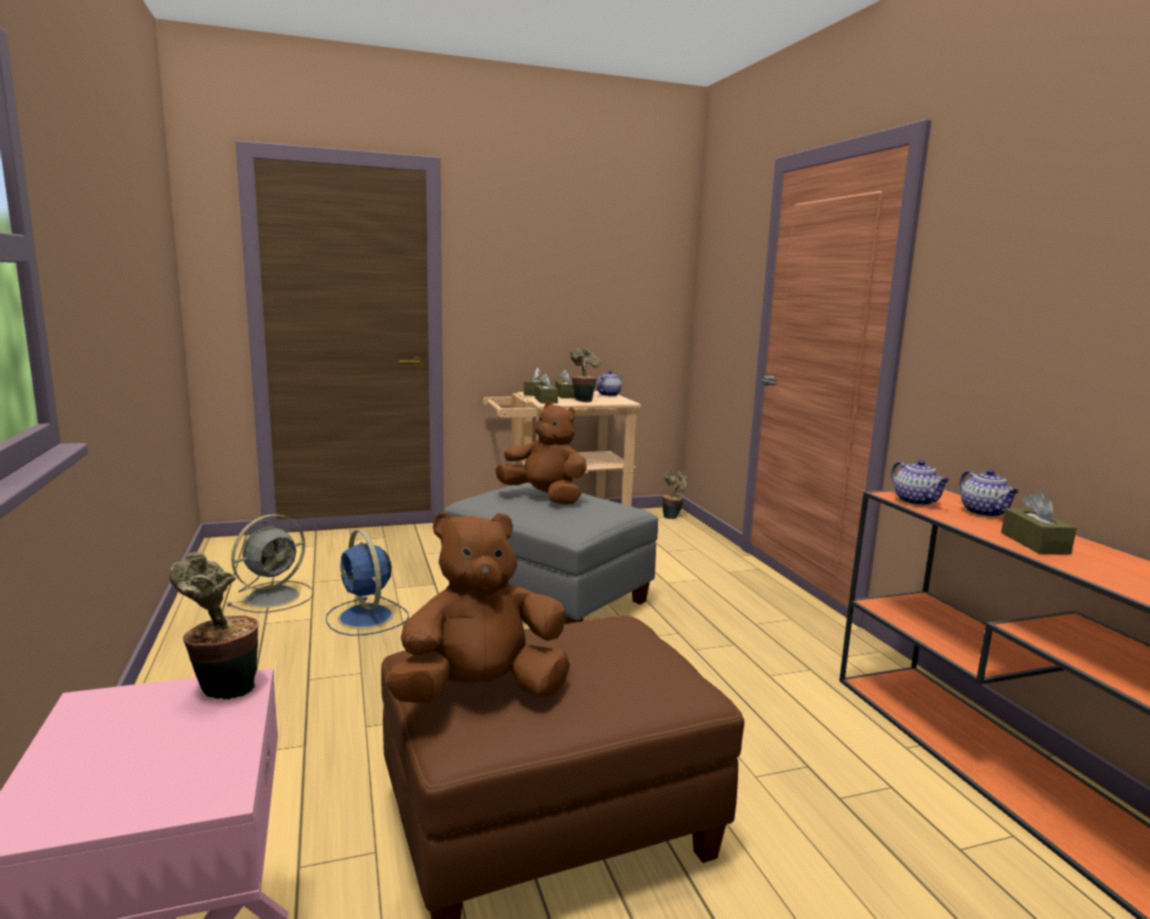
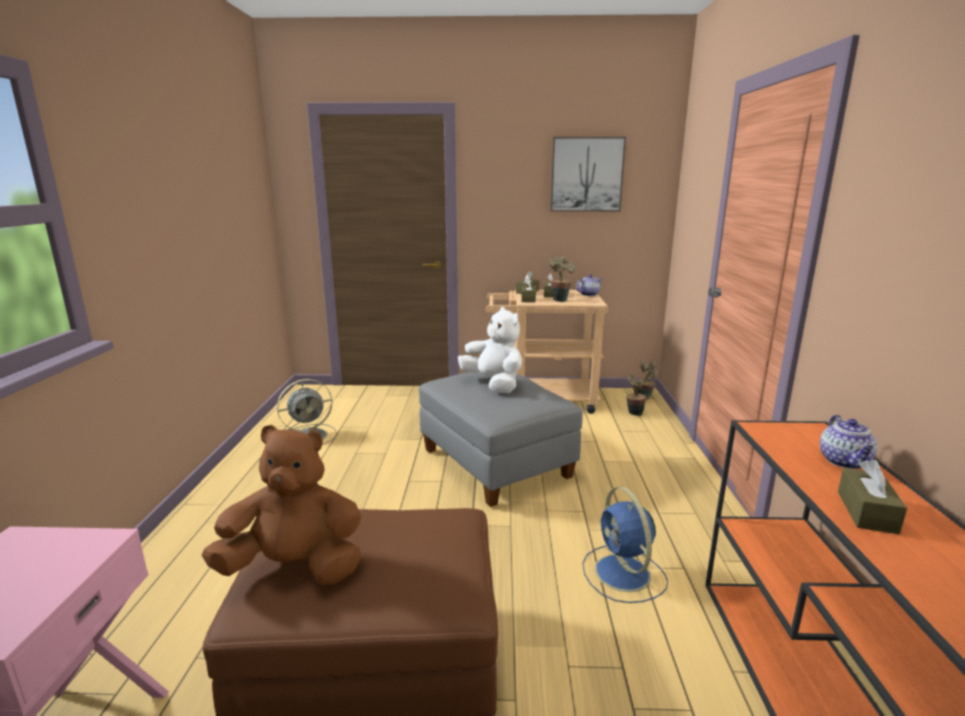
camera: 20 degrees right, 5 degrees up
(223, 689) = (91, 542): potted plant -> potted plant (633, 413)
(366, 618) = (358, 461): blue fan -> blue fan (623, 574)
(544, 497) = (494, 384): brown plush toy -> white plush toy
(597, 254) = (586, 174): none -> picture
(917, 501) = (777, 439): teapot -> none

